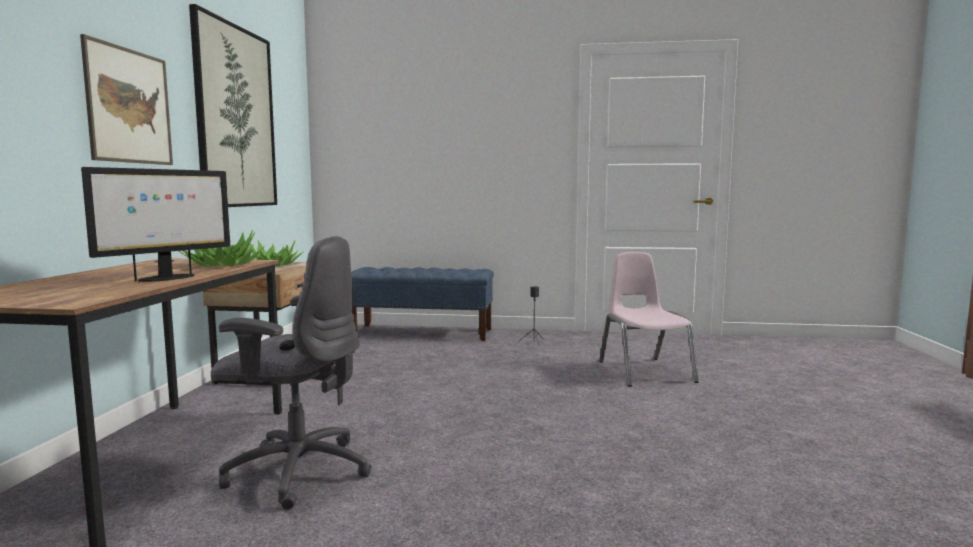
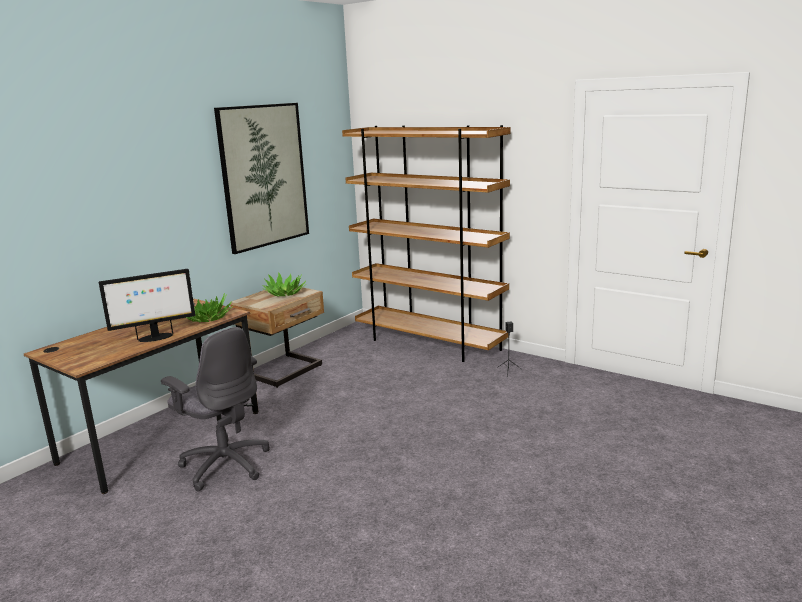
camera: 30 degrees right, 10 degrees up
(129, 106) = (165, 201): picture -> none
(422, 333) = (429, 343): blue bench -> brown bookcase
(645, 372) = (559, 428): pink chair -> none

